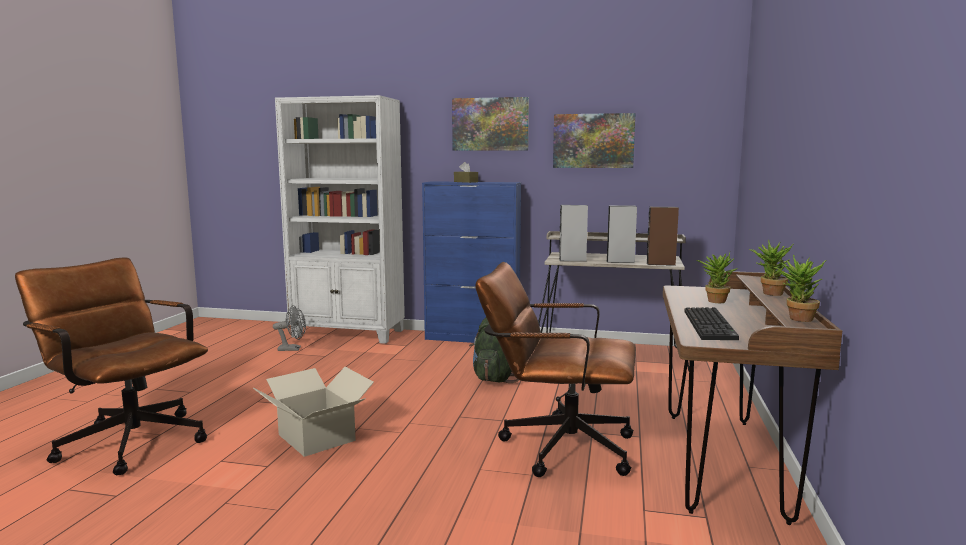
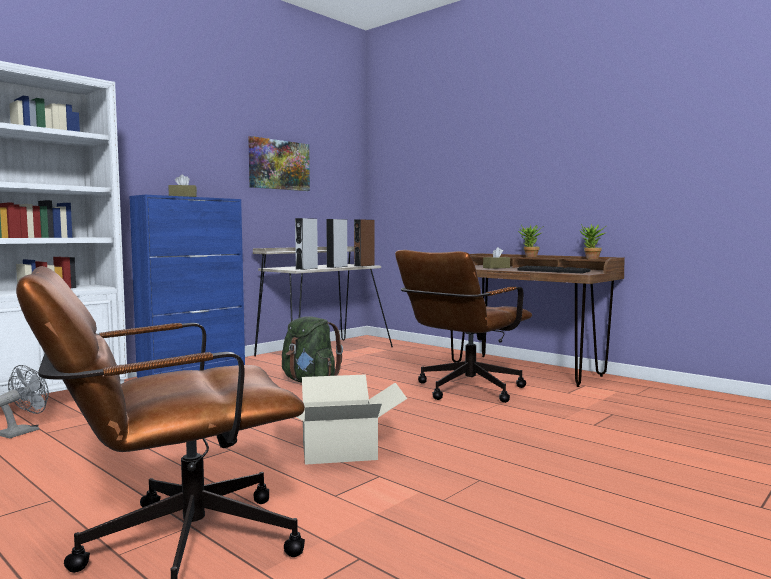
camera: 60 degrees left, 5 degrees down
(490, 124) = (191, 138): picture -> none
(714, 300) = (496, 267): potted plant -> brown tissue box

